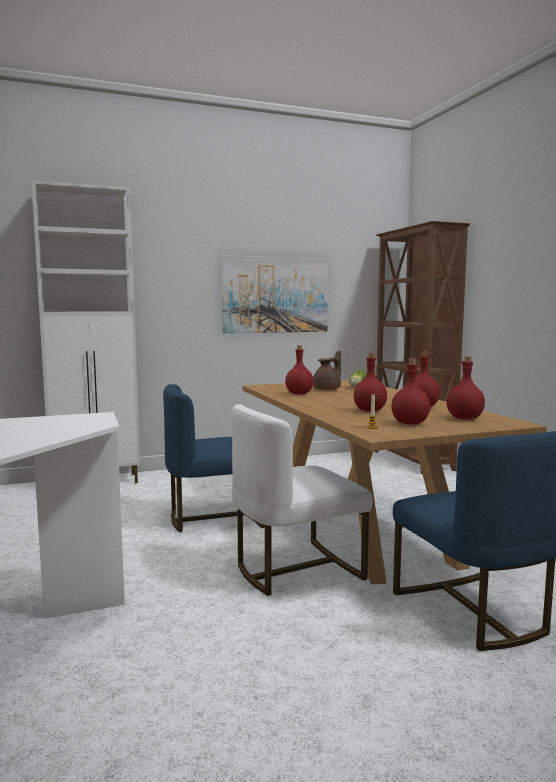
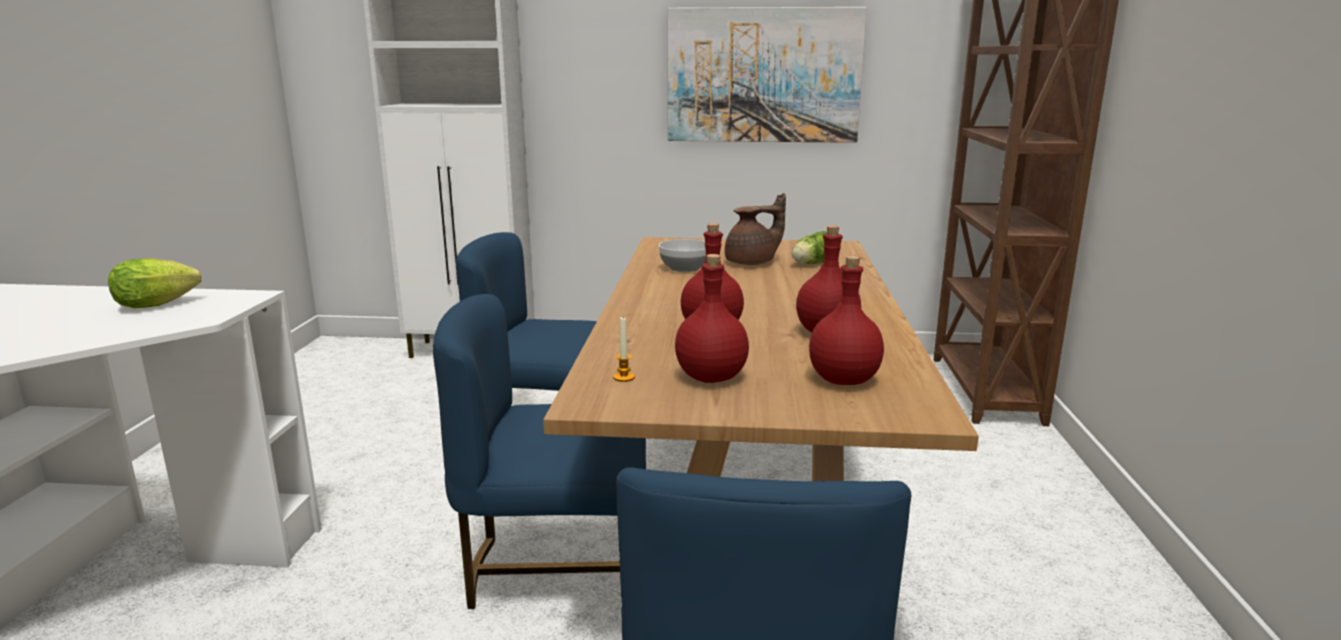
camera: 25 degrees right, 10 degrees up
(48, 422) = (161, 304): none -> lettuce
(296, 569) = (559, 570): white chair -> blue chair
(299, 394) = (685, 268): red bottle -> bowl

